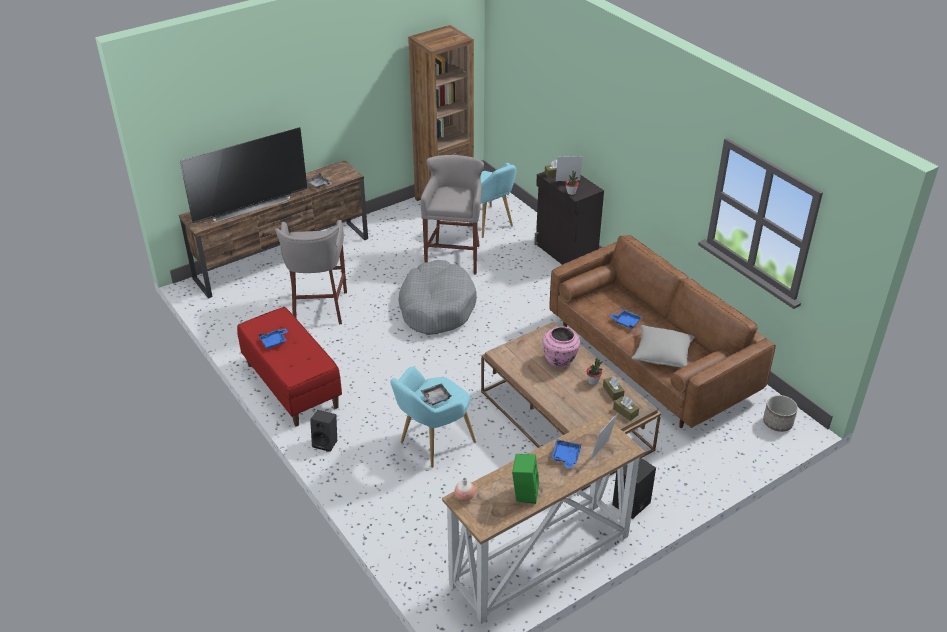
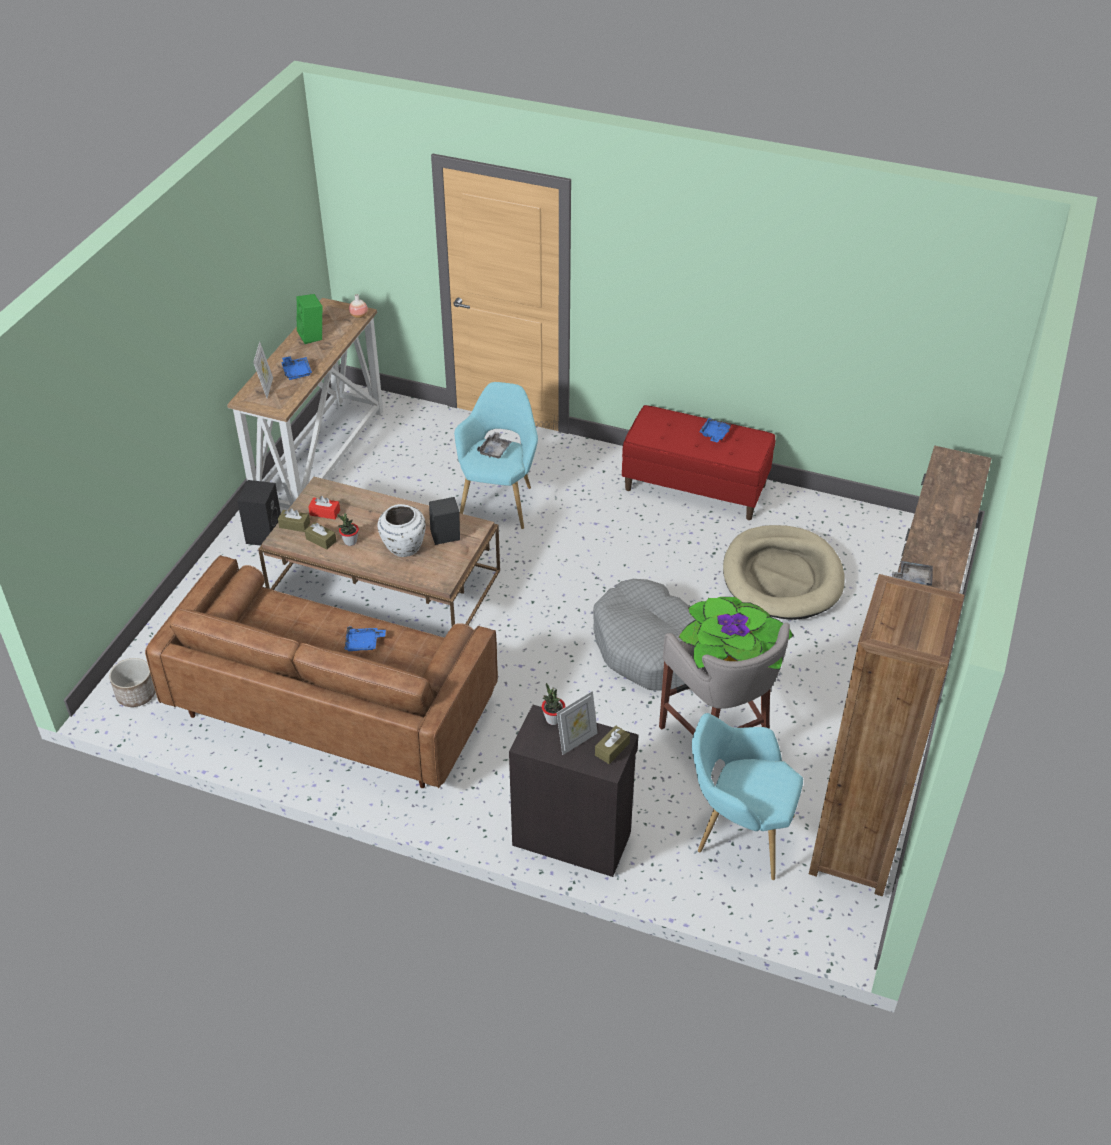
camera: 145 degrees right, 5 degrees up
(249, 205) = (940, 507): television -> none
(318, 309) = (782, 577): grey stool -> beige dog bed
(326, 442) = (597, 457): black speaker -> black speaker (445, 538)
(450, 194) = (731, 654): none -> potted plant
(560, 361) = (403, 548): pink vase -> white vase
(597, 411) = (325, 513): none -> red tissue box
(662, 354) = (293, 620): grey pillow -> none

